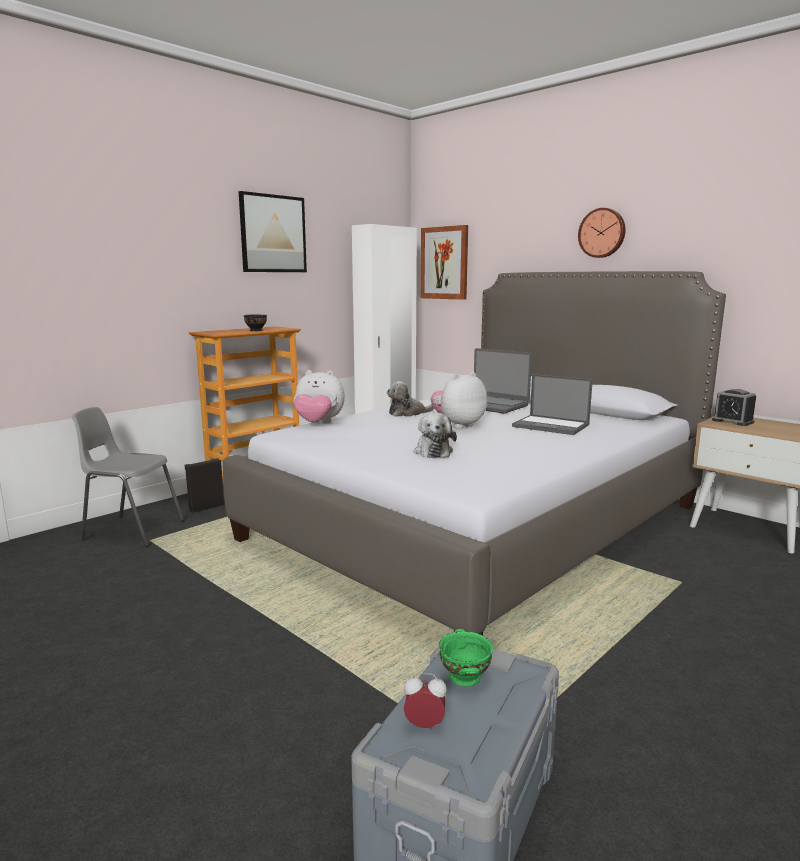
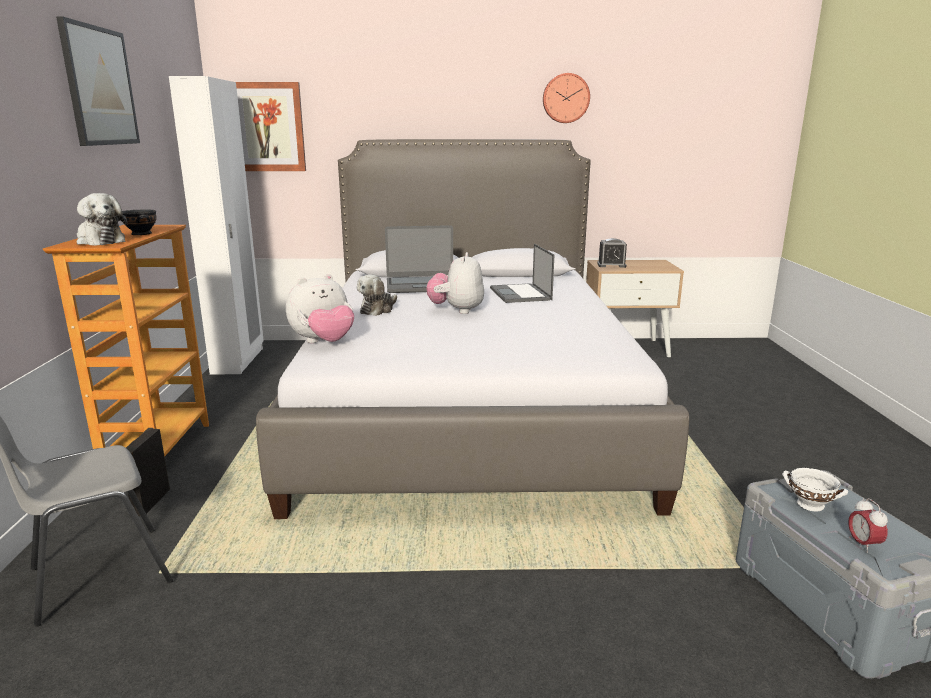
camera: 45 degrees left, 5 degrees up
(424, 725) = (863, 544): alarm clock -> alarm clock turned 60 degrees counterclockwise
(433, 451) = (509, 340): plush toy -> plush toy (100, 241)
(464, 678) = (811, 505): green bowl -> white bowl
(552, 426) = (521, 294): laptop -> laptop turned 90 degrees clockwise
(602, 233) = (468, 100): wall clock -> wall clock (565, 98)

